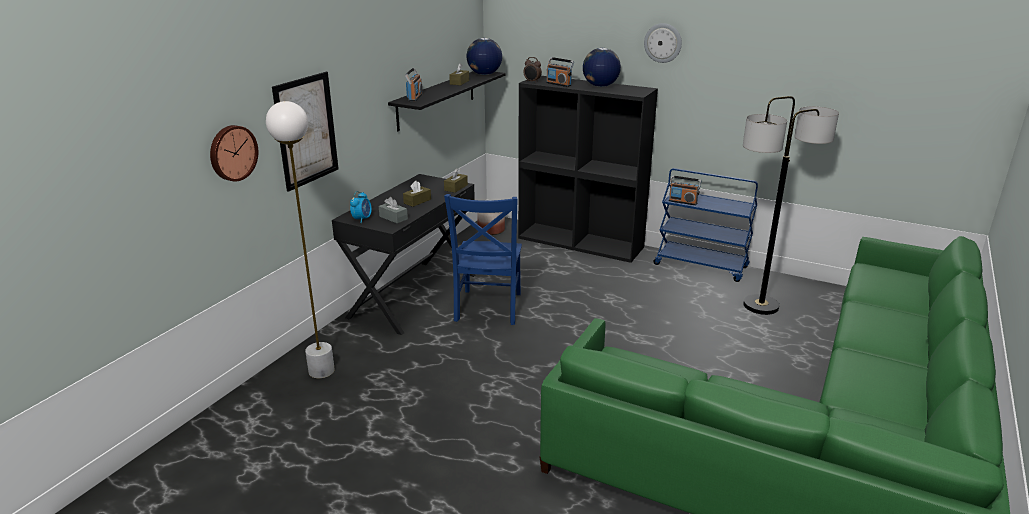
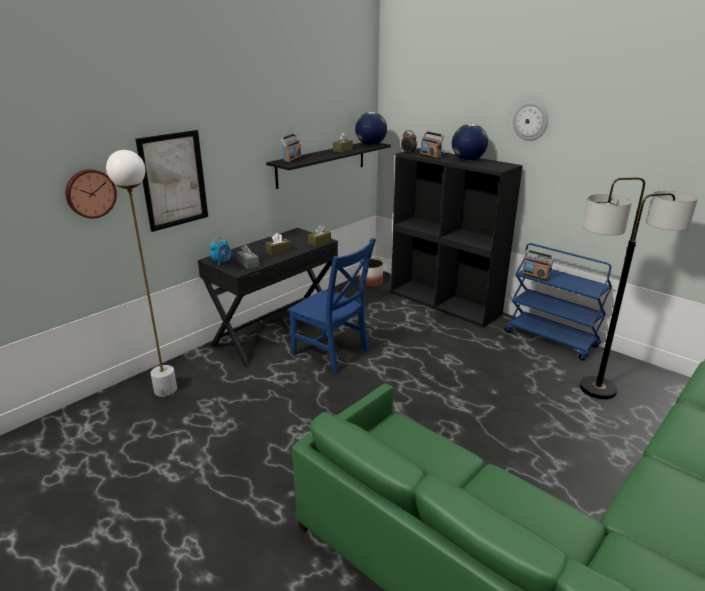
camera: 15 degrees right, 0 degrees up
(487, 308) = (332, 354): blue chair -> blue chair turned 75 degrees counterclockwise

